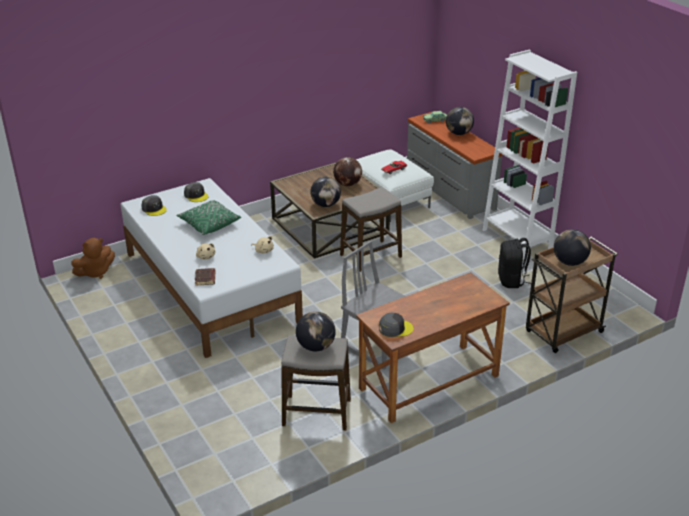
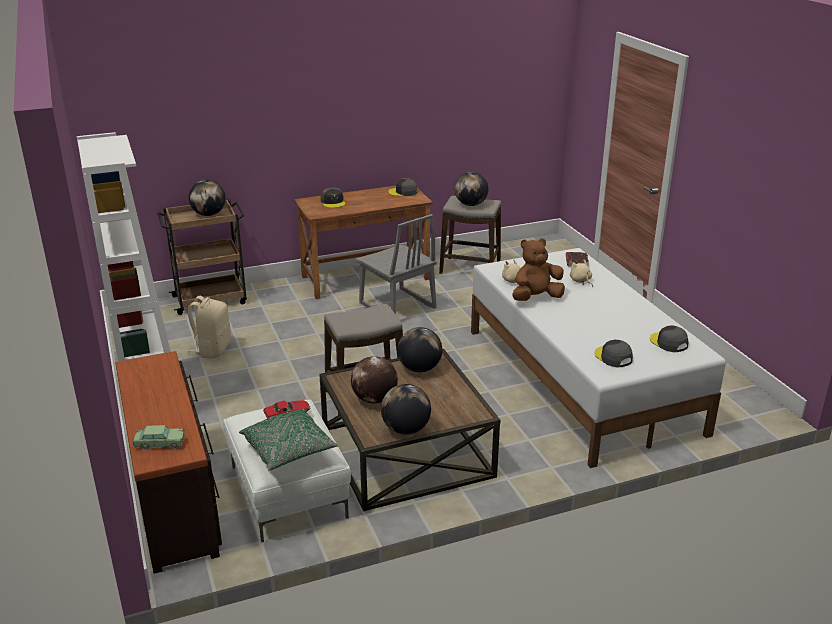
camera: 170 degrees left, 5 degrees down
(95, 272) = (745, 414): brown plush toy -> brown plush toy (536, 298)
(209, 224) = (584, 315): green pillow -> green pillow (289, 450)
(449, 191) = (175, 499): grey dresser -> brown dresser
(459, 133) = (146, 406): globe -> globe (406, 429)
(463, 301) = (333, 202): none -> grey cap
(512, 280) = (212, 349): black backpack -> beige backpack

